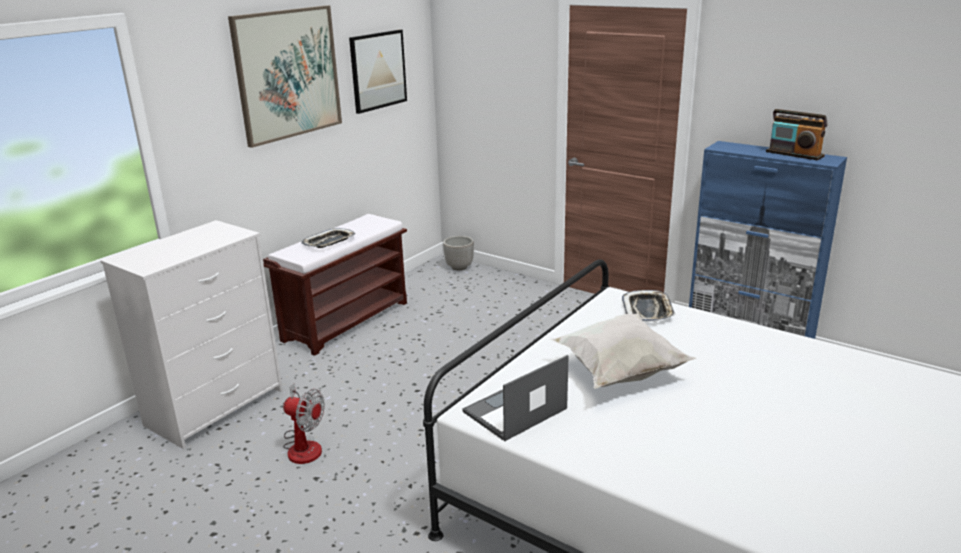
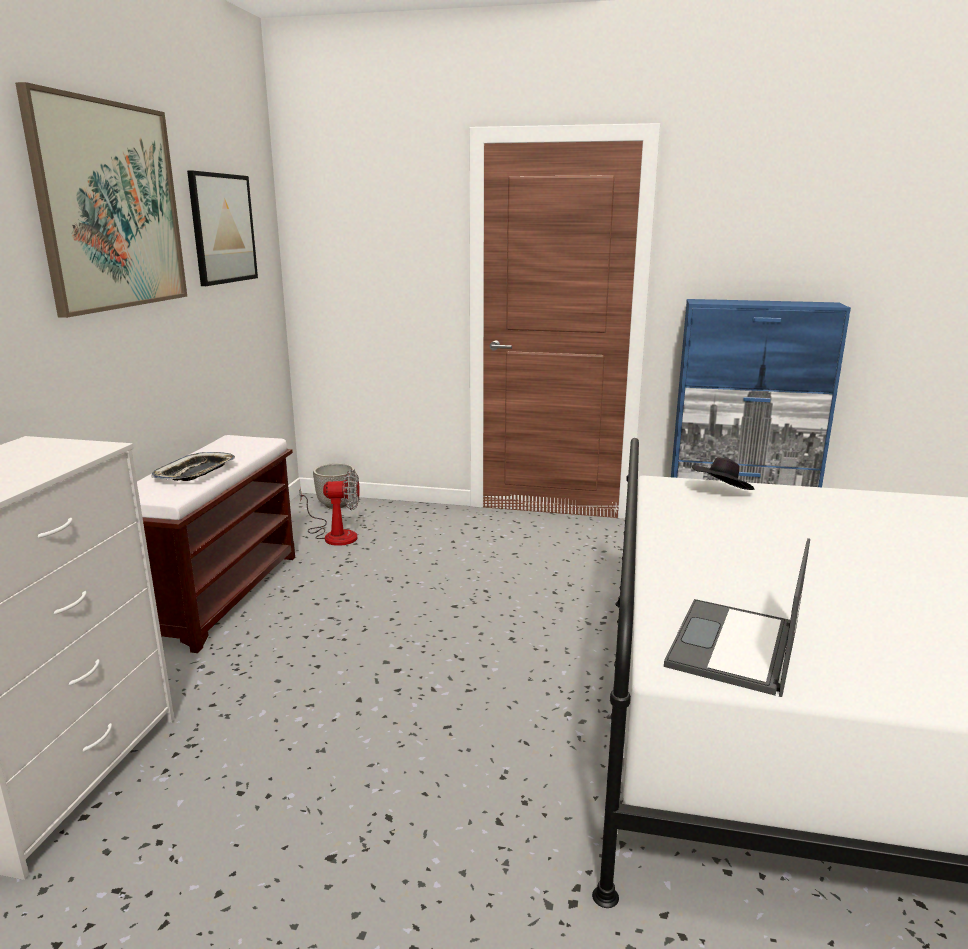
camera: 25 degrees left, 5 degrees down
(303, 445) = (270, 804): fan -> fan (334, 535)
(618, 373) = (790, 568): white pillow -> none
(648, 310) = (721, 493): tray -> black hat
(794, 154) = (788, 302): radio -> none

